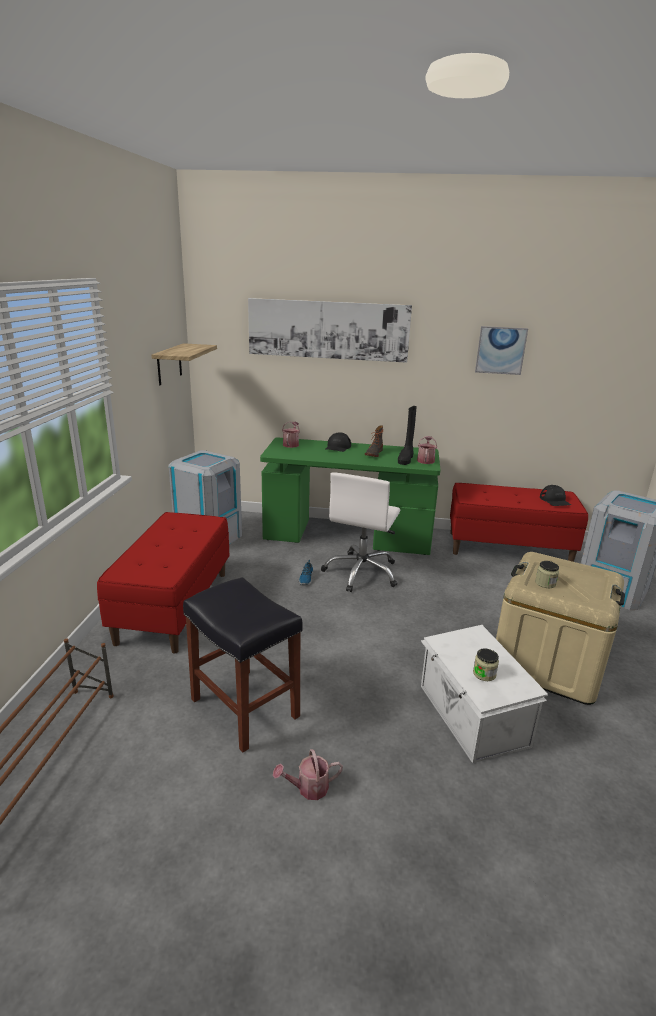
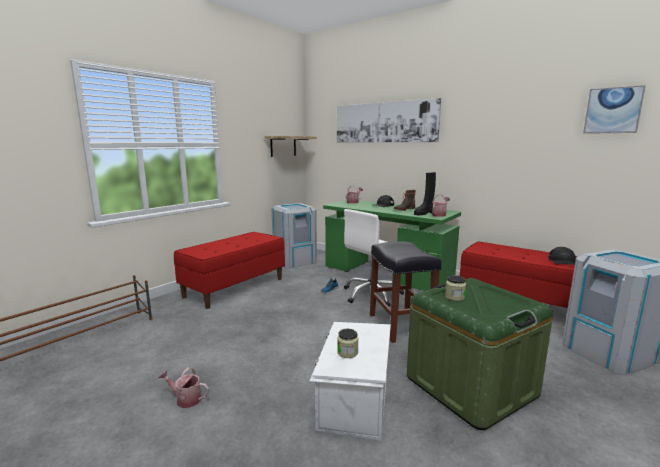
camera: 30 degrees right, 10 degrees down
(243, 707) = (206, 344): black stool -> black stool (399, 325)
(500, 350) = (514, 128): picture -> picture (612, 110)
(548, 662) = (470, 386): beige storage box -> green storage box

